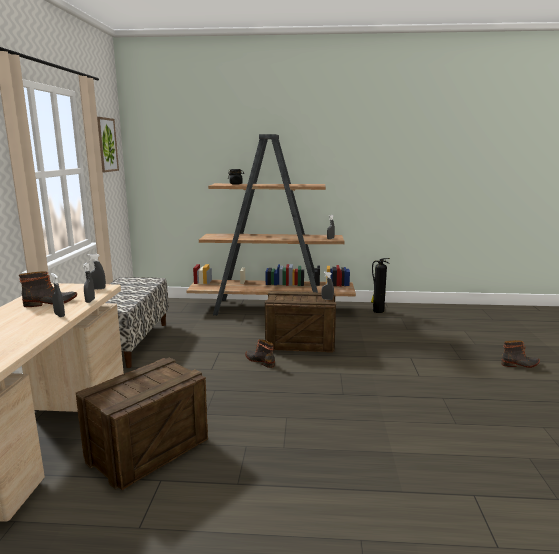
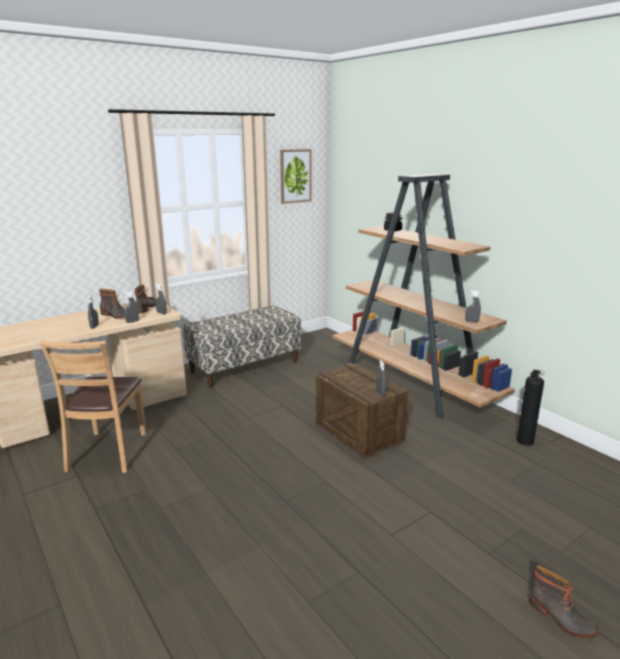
camera: 50 degrees right, 5 degrees up
(147, 450) = (108, 452): crate -> brown chair
(260, 361) = (292, 430): boot -> boot (146, 307)

